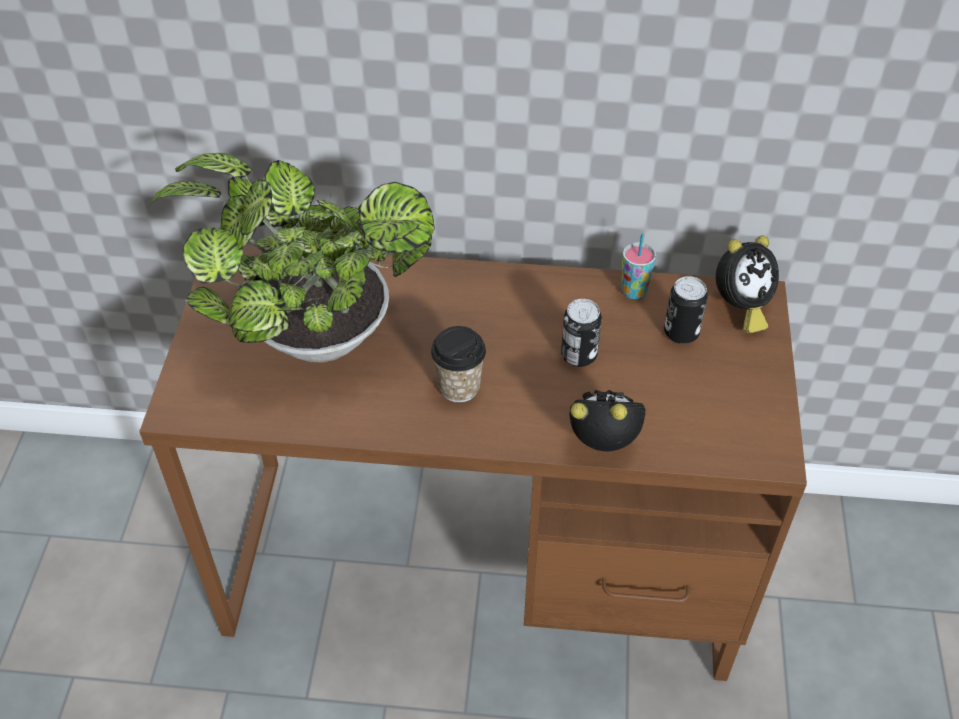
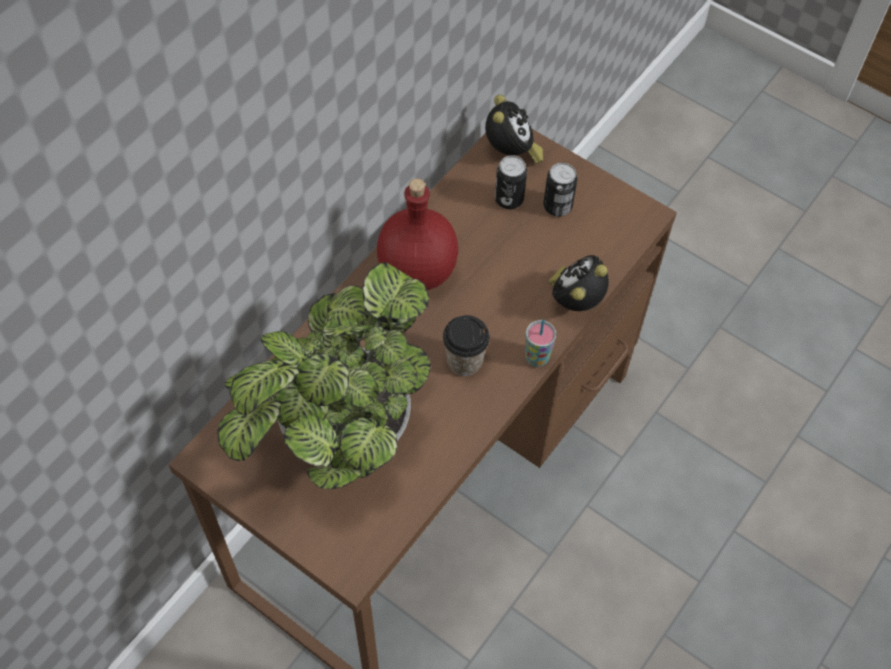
camera: 60 degrees left, 10 degrees up
(535, 304) = (418, 269): none -> red bottle
(578, 355) = (486, 271): can -> can (557, 206)
(633, 291) = (450, 203): cup -> cup (537, 357)

